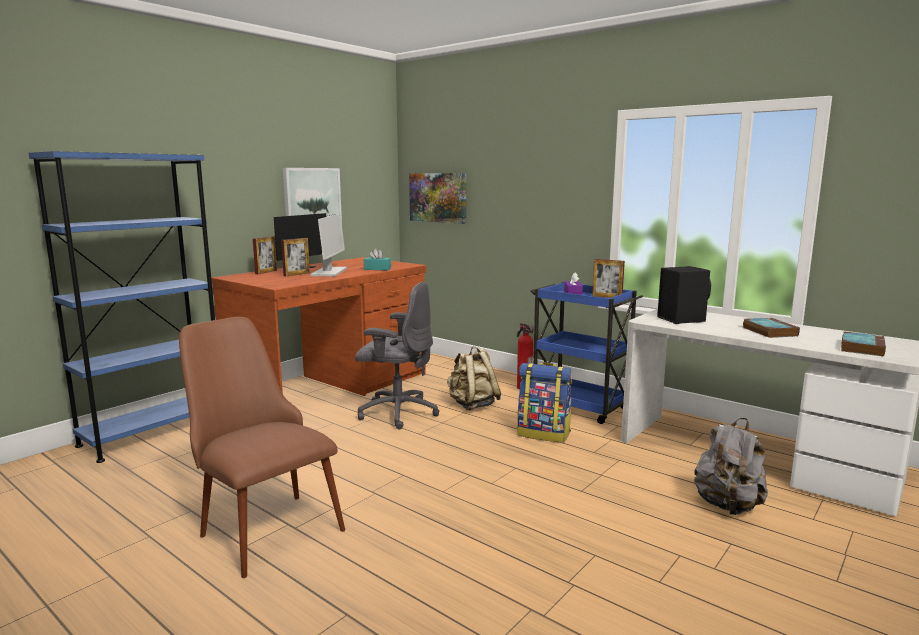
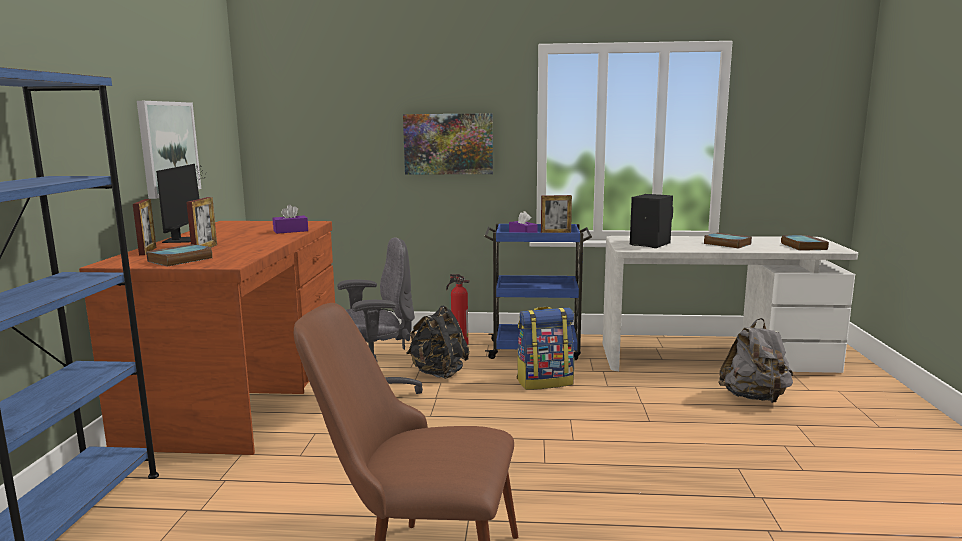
camera: 35 degrees left, 0 degrees up
(264, 279) = (180, 260): none -> book
(329, 272) = (241, 241): monitor -> none
(377, 269) = (290, 231): turquoise tissue box -> purple tissue box
(438, 197) = (306, 139): picture -> picture (448, 144)
(472, 405) = (438, 373): beige backpack -> black backpack

